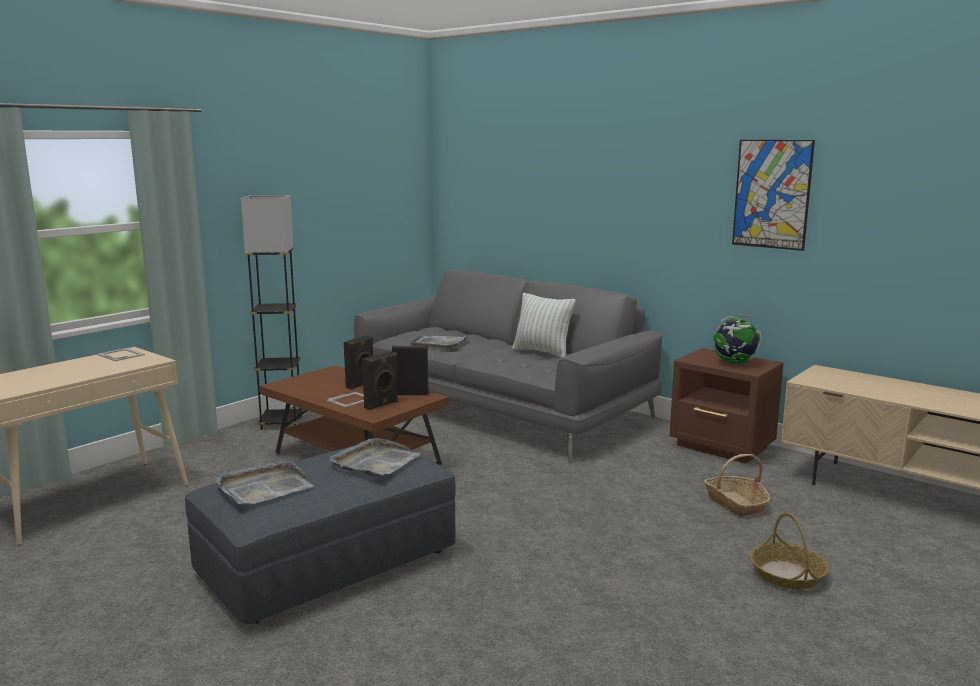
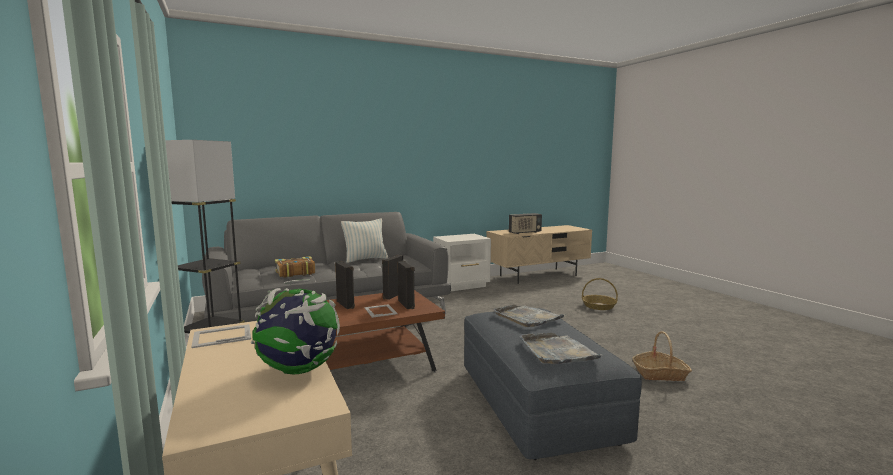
camera: 65 degrees left, 5 degrees down
(439, 343) = (295, 273): grey tray -> book
(722, 447) = (462, 285): brown nightstand -> white nightstand
(734, 363) = (466, 237): globe -> globe (299, 370)
(735, 503) = (527, 297): basket -> basket (660, 374)
(772, 194) = (460, 147): picture -> none
(857, 387) = (525, 232): none -> radio

